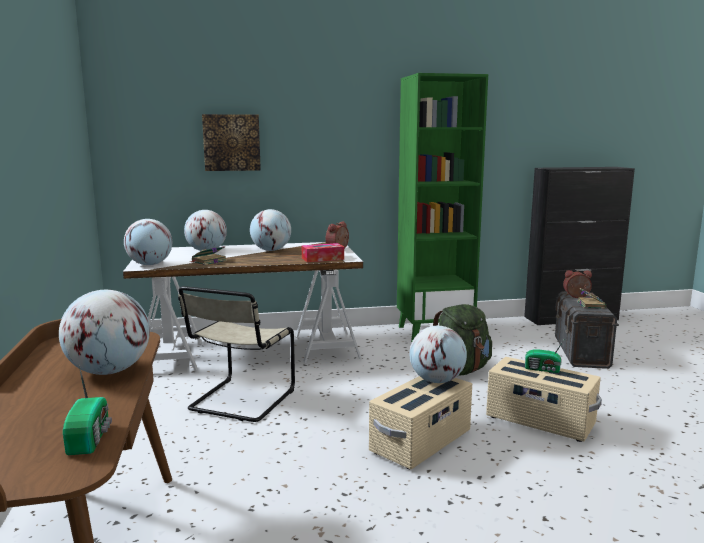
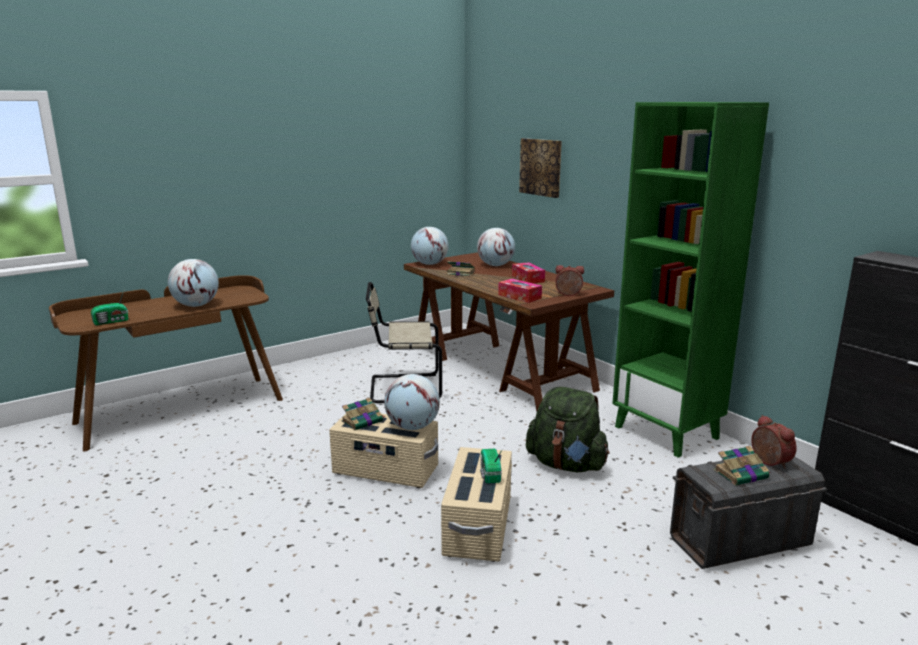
camera: 65 degrees right, 5 degrees up
(250, 351) = (500, 366): white desk -> brown desk
(271, 250) = (528, 278): globe -> tissue box
(406, 399) = (363, 421): none -> book

